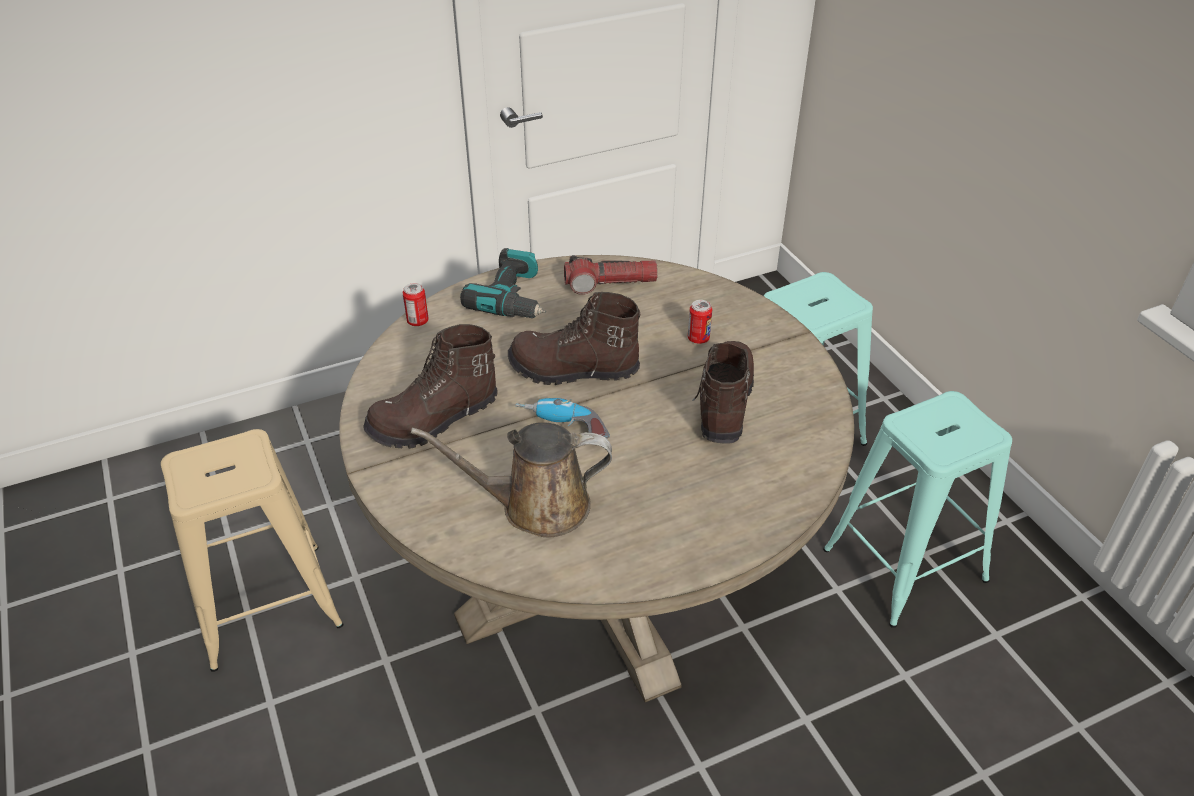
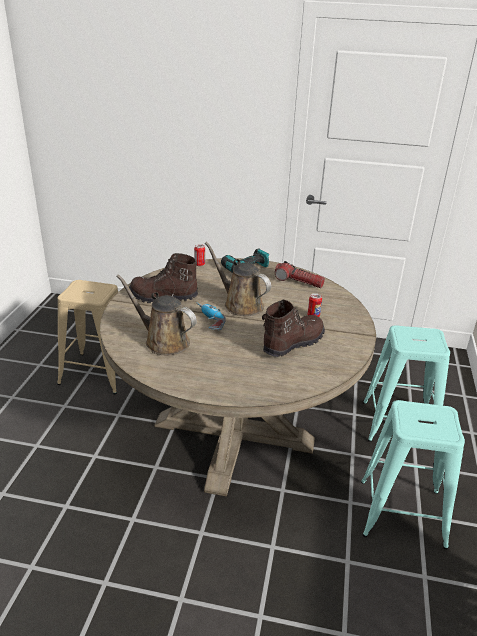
camera: 35 degrees right, 10 degrees down
(573, 370) = (240, 304): brown boot -> brown watering can

